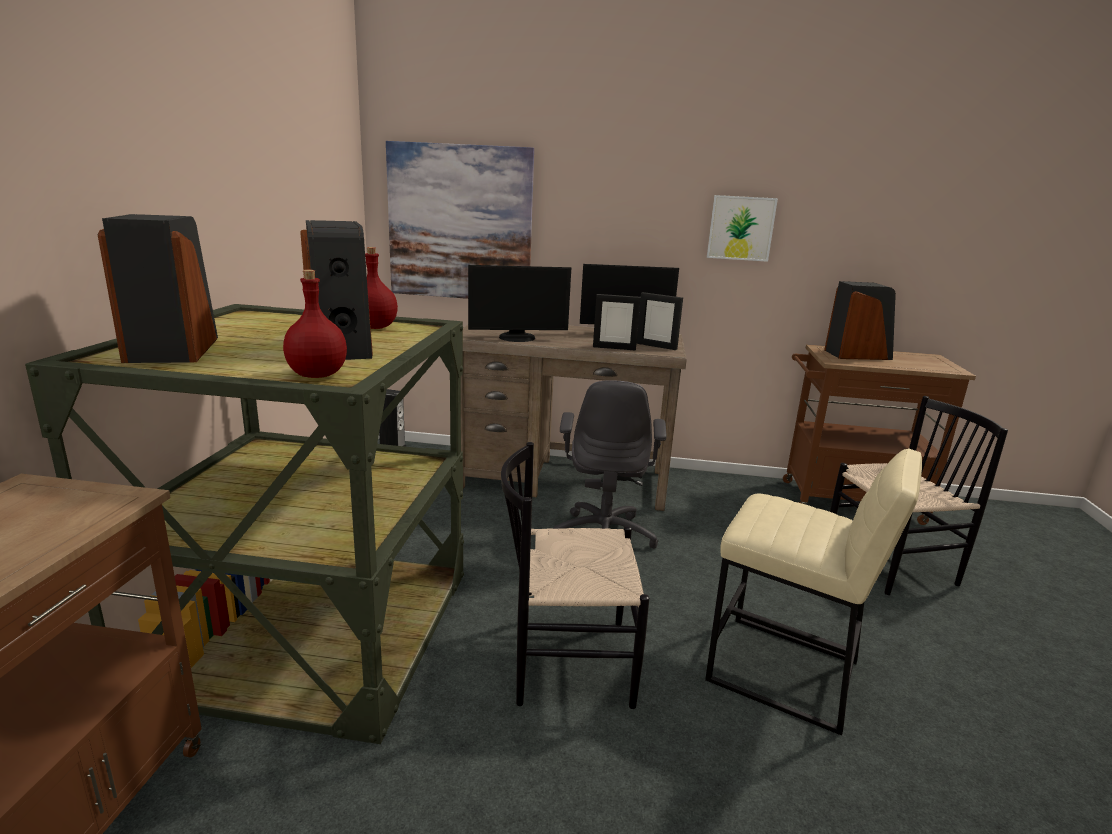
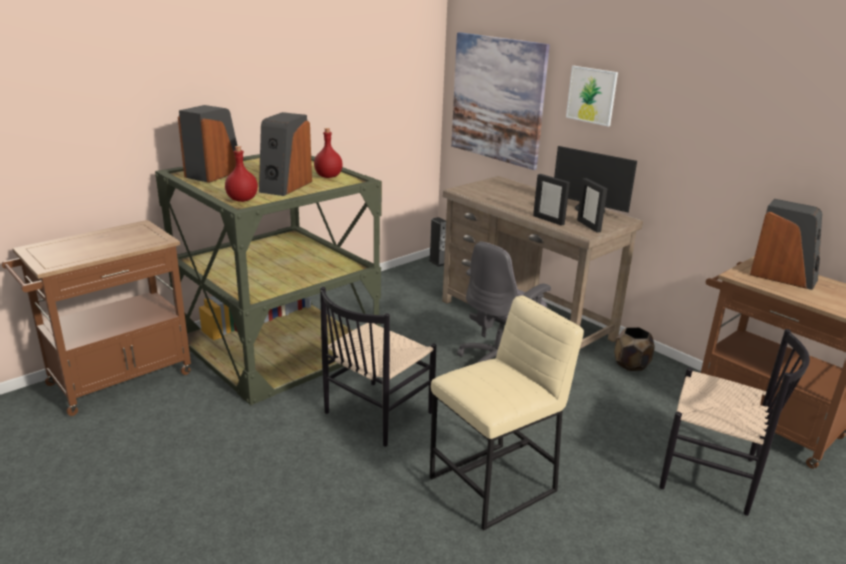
camera: 40 degrees right, 5 degrees up
(517, 338) = (492, 198): monitor -> none
(566, 660) = (375, 415): black chair -> black chair turned 90 degrees counterclockwise
(703, 489) = (630, 364): none -> brown planter
(741, 228) = (704, 131): picture -> picture (591, 95)
(785, 672) = (494, 483): beige chair -> beige chair turned 105 degrees counterclockwise

